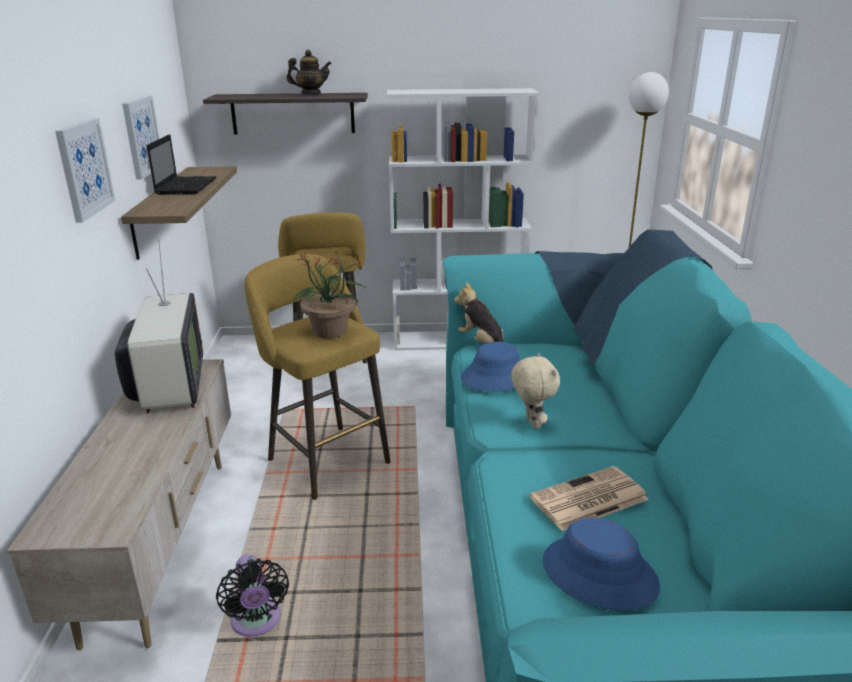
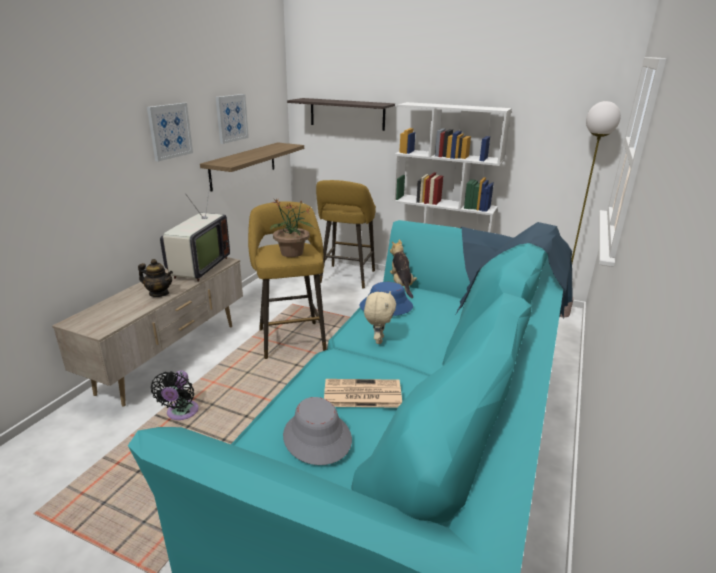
camera: 25 degrees right, 0 degrees up
(186, 186) = (258, 152): laptop -> none
(311, 94) = (356, 101): teapot -> teapot (159, 293)
(598, 574) = (316, 437): blue hat -> grey hat

